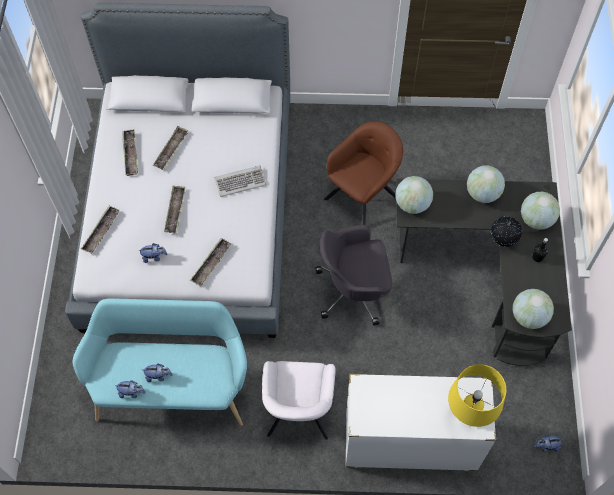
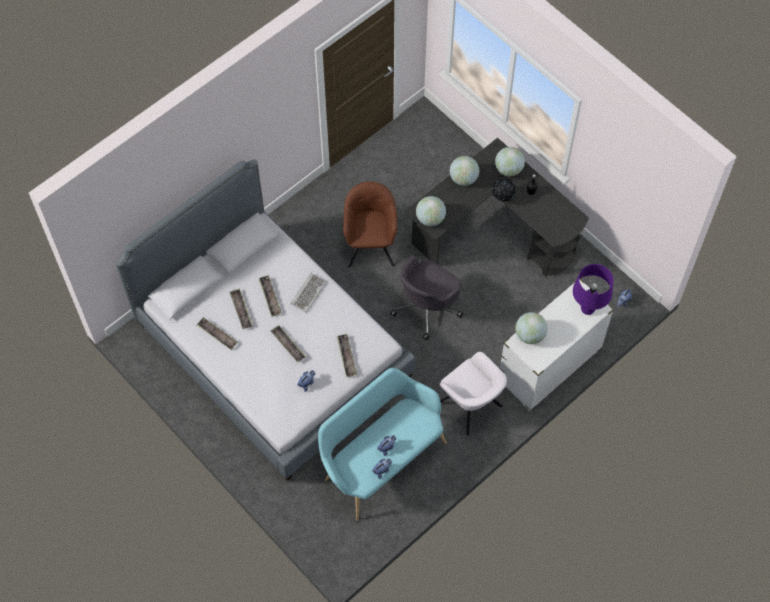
camera: 45 degrees left, 0 degrees up
(101, 231) = (256, 397): tray -> tray (270, 297)
(468, 415) = (587, 309): yellow table lamp -> purple table lamp
(529, 316) = (560, 229): globe -> globe (530, 335)

